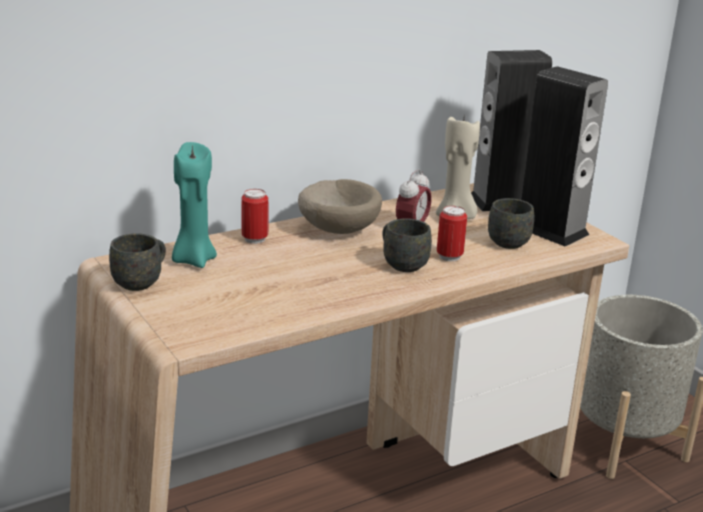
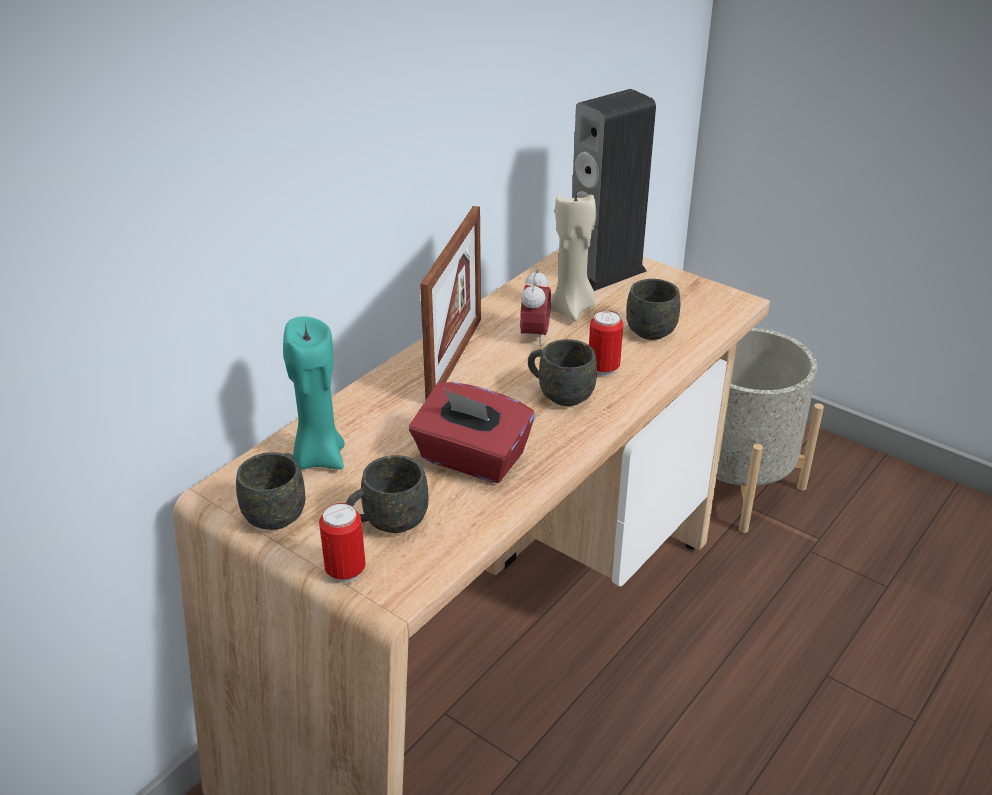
camera: 20 degrees left, 10 degrees up
(210, 304) = (387, 523): none -> grey mug
(254, 239) = (369, 403): can -> can (345, 571)
(301, 284) = (471, 459): none -> red tissue box
(338, 228) = (454, 360): beige bowl -> picture frame
(551, 230) = (681, 301): speaker -> none

